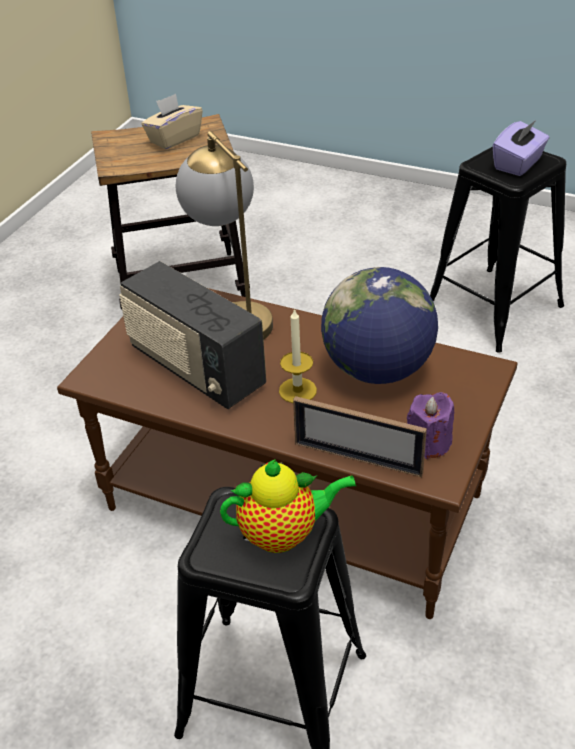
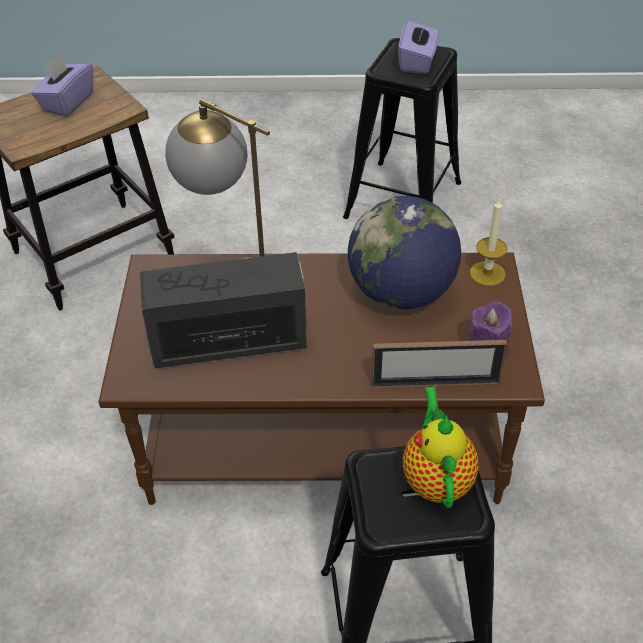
camera: 25 degrees left, 5 degrees up
(174, 138) = (67, 102): beige tissue box -> purple tissue box
(195, 368) = (230, 341): radio -> radio turned 150 degrees clockwise
(284, 534) = (436, 478): teapot -> teapot turned 60 degrees counterclockwise
(297, 390) = (341, 334): candle -> candle (487, 273)

